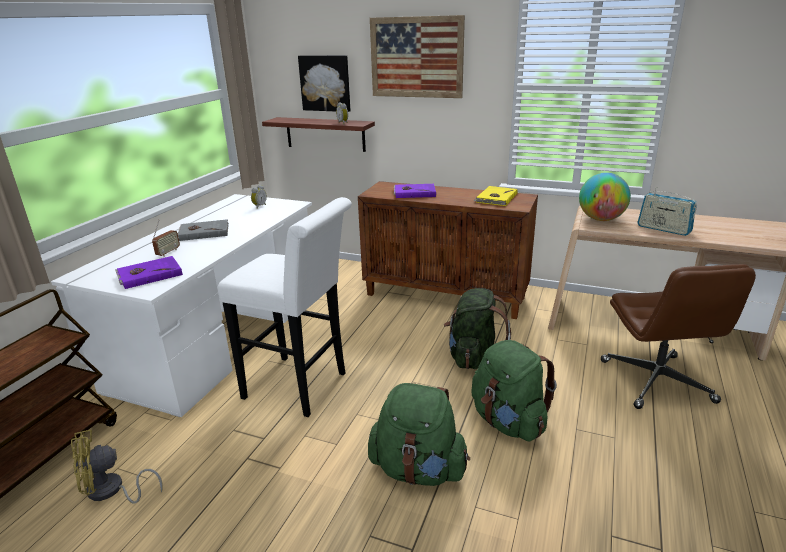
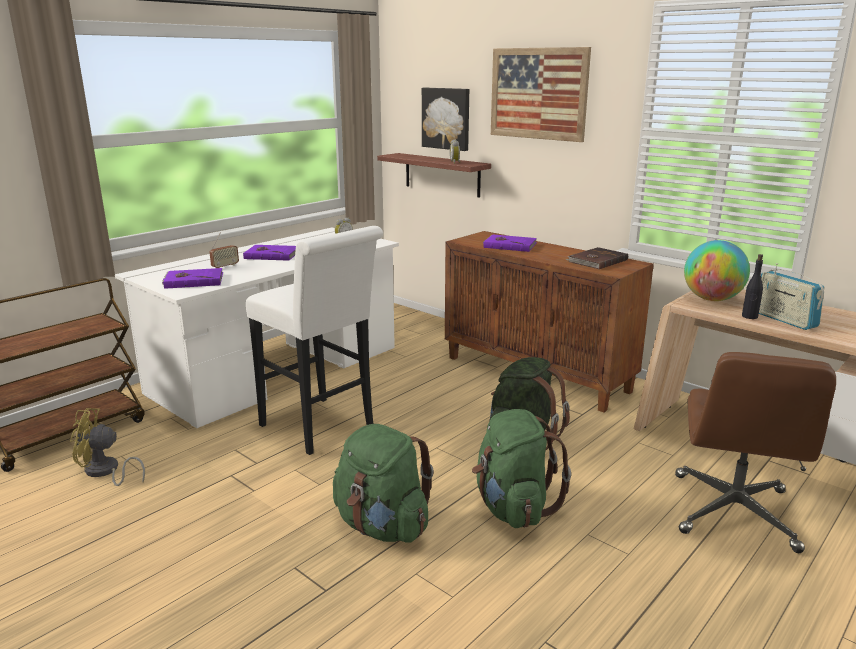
camera: 20 degrees right, 5 degrees down
(204, 232) = (271, 255): grey book -> purple book
(496, 198) = (596, 261): yellow book -> brown book
(640, 230) = (749, 316): none -> black bottle

